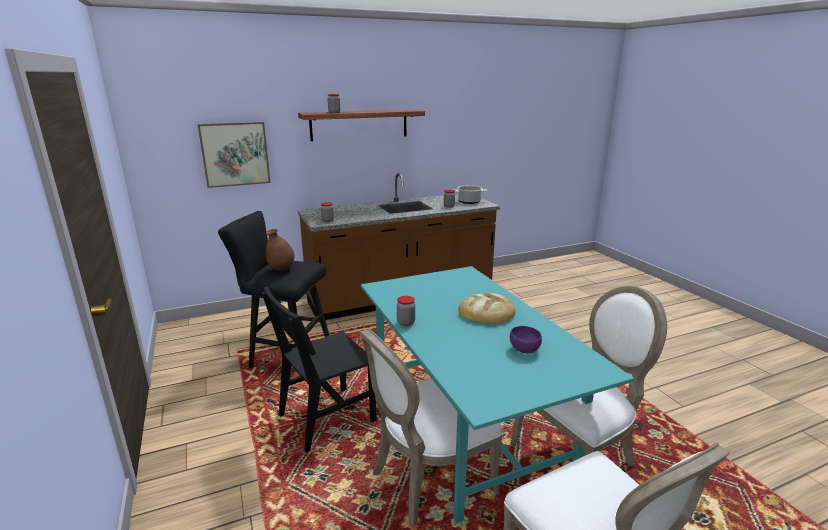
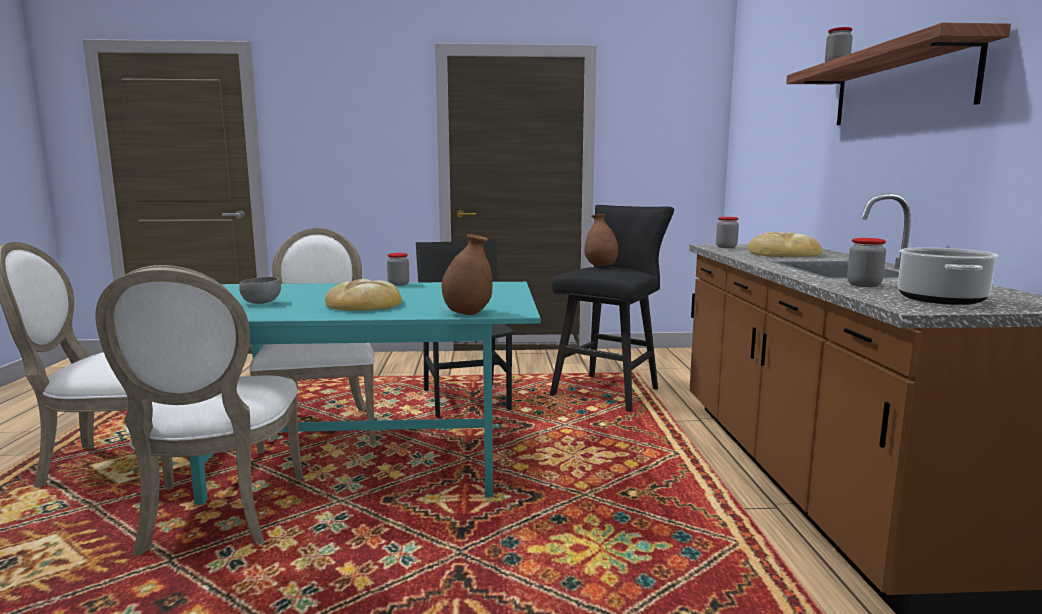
camera: 110 degrees right, 10 degrees down
(235, 154) = (778, 147): picture -> none
(354, 212) = (782, 253): none -> bread
(481, 281) = (467, 313): none -> brown vase
(524, 349) = (261, 303): purple bowl -> grey bowl

